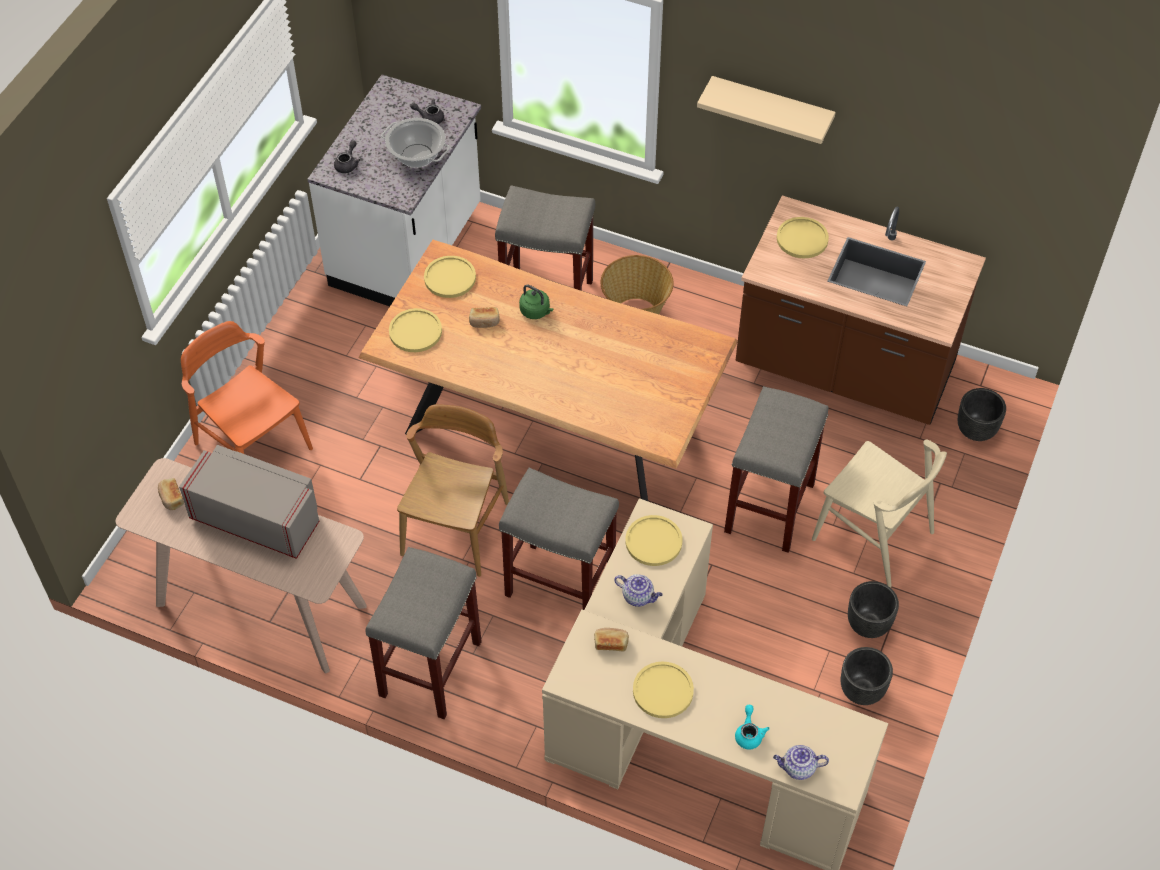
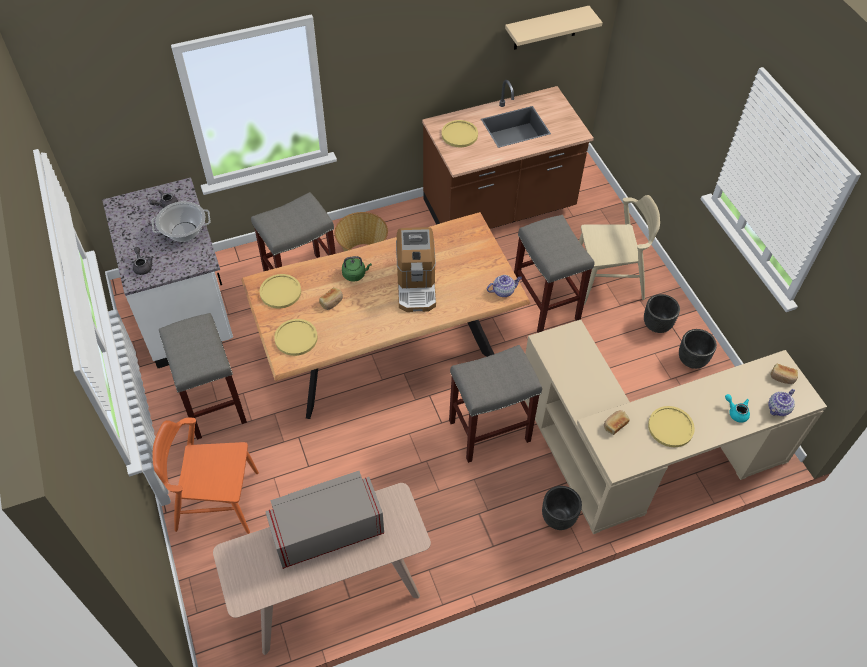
camera: 45 degrees left, 0 degrees up
(171, 498) = (253, 567): bread -> bread (782, 377)
(430, 667) = (474, 539): grey stool -> grey stool (212, 403)
(456, 528) = (397, 448): brown chair -> none
(581, 364) = (416, 285): none -> coffee machine
(638, 596) = (592, 388): teapot -> teapot (503, 291)
(653, 541) = (563, 352): yellow plate -> none
(771, 110) = (405, 59): beige shelf -> beige shelf (545, 28)
(975, 430) = (592, 194): black planter -> black planter (557, 518)

